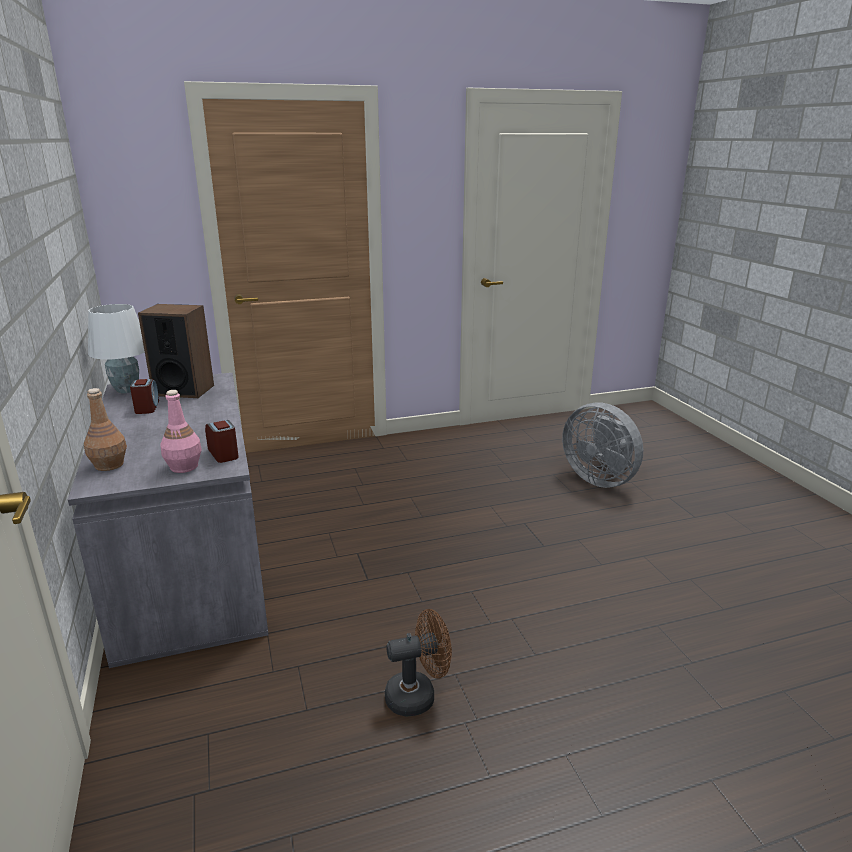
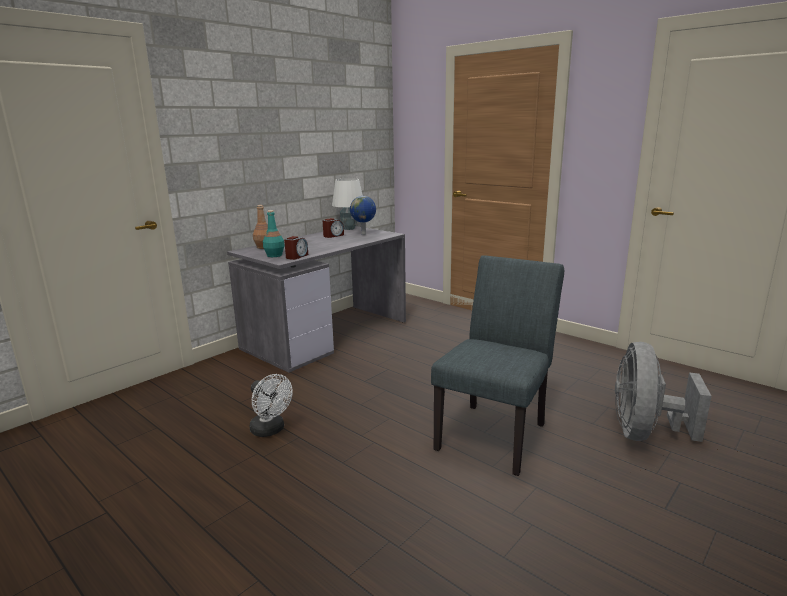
camera: 60 degrees right, 5 degrees down
(183, 390) = (364, 234): speaker -> globe
(183, 467) = (274, 255): pink bottle -> turquoise bottle
(418, 695) = (271, 430): brown fan -> white fan
(549, 540) = (495, 432): none -> grey chair

